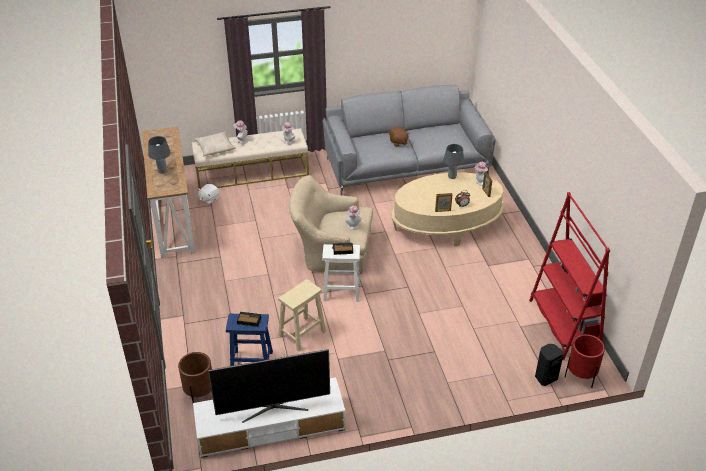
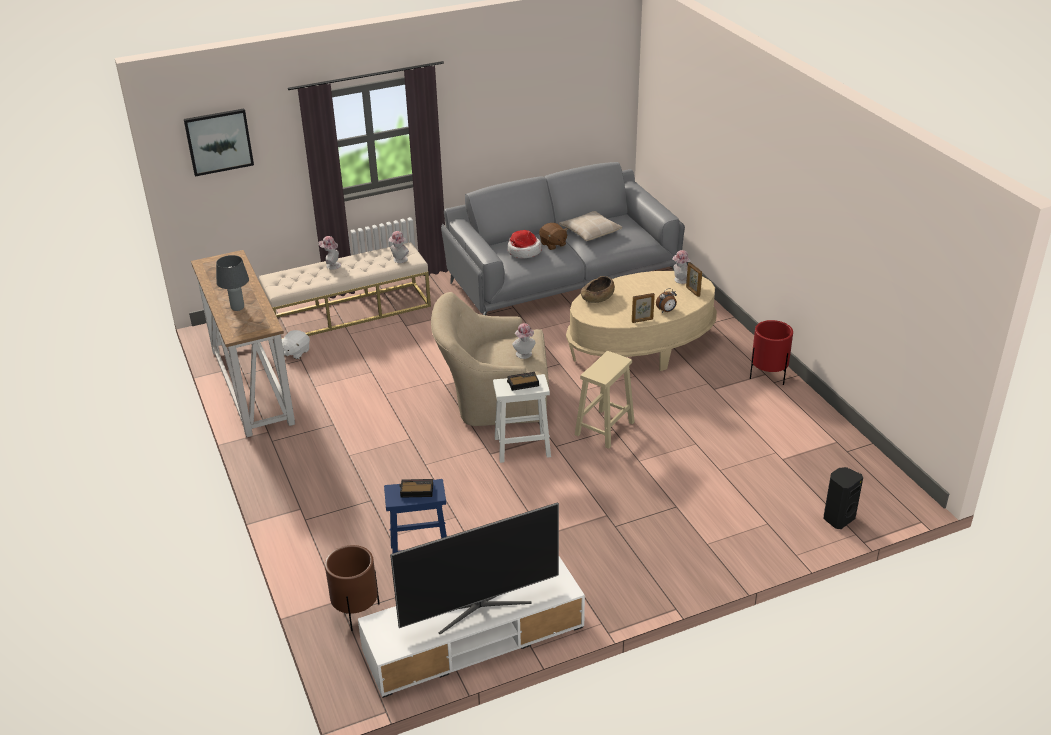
camera: 10 degrees left, 5 degrees down
(168, 50) = (219, 141): none -> picture
(215, 147) = (295, 278): beige pillow -> beige pillow (590, 231)
(301, 334) = (482, 510): beige stool -> beige stool (604, 429)
(375, 145) = (523, 251): none -> hat
(416, 189) = (597, 298): none -> brown bowl
(452, 177) = (640, 278): grey table lamp -> none
(564, 325) = (840, 450): red bookcase -> none
(580, 377) = (884, 511): red planter -> red planter (768, 376)

